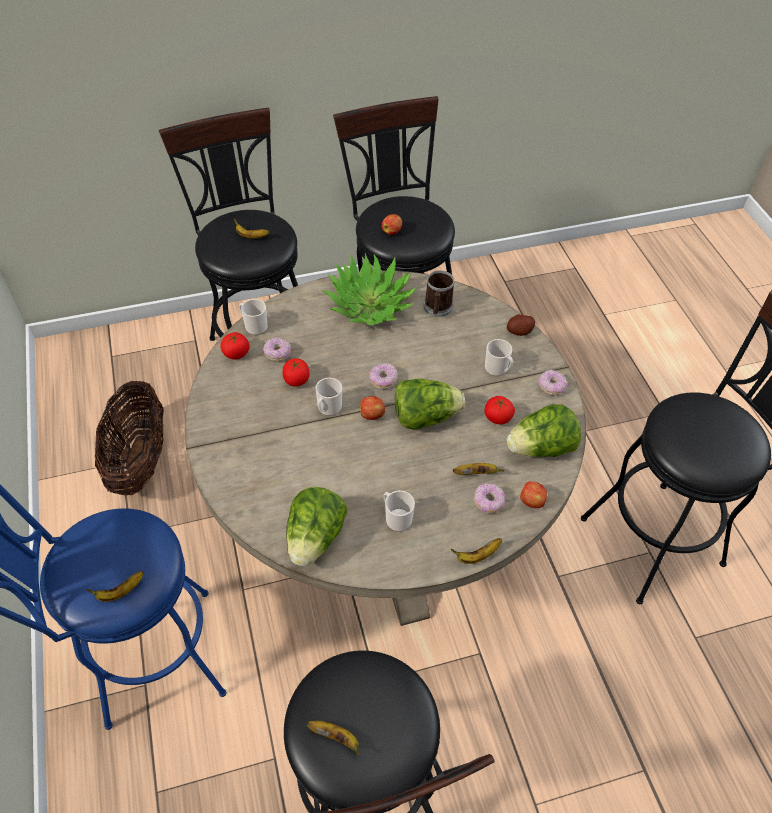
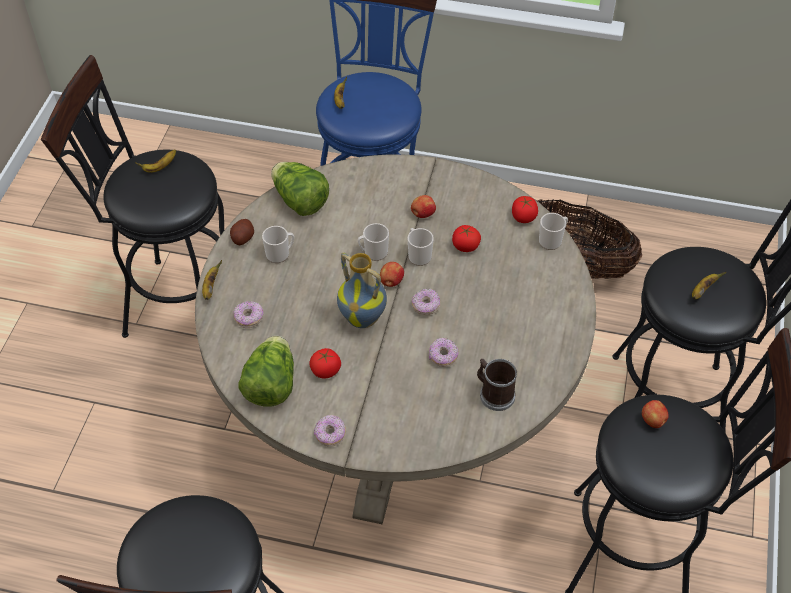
camera: 120 degrees right, 0 degrees up
(277, 353) = (506, 244): donut -> donut (443, 356)
(370, 304) = (532, 339): potted plant -> none
(425, 417) = (363, 317): lettuce -> vase
(476, 473) = (281, 324): banana -> none
(498, 369) = (381, 402): mug -> mug (373, 252)
(519, 331) = (418, 450): potato -> potato (242, 238)
(532, 501) = (226, 348): apple -> apple (422, 214)

